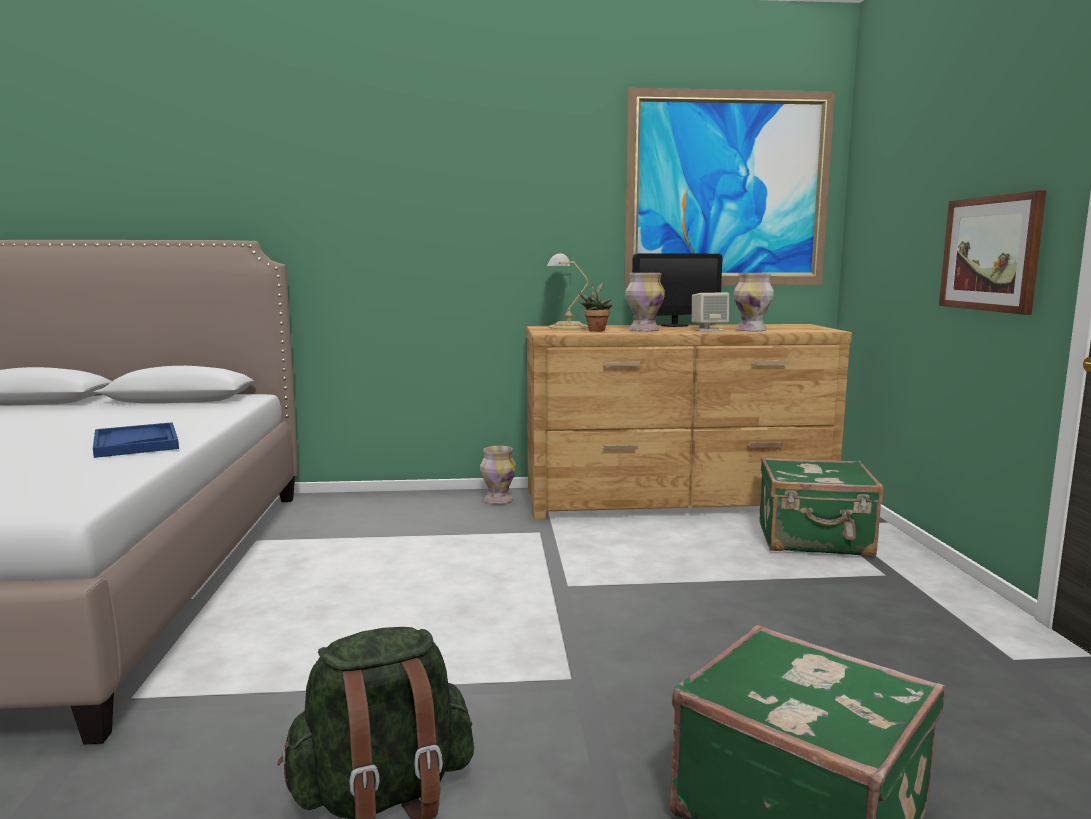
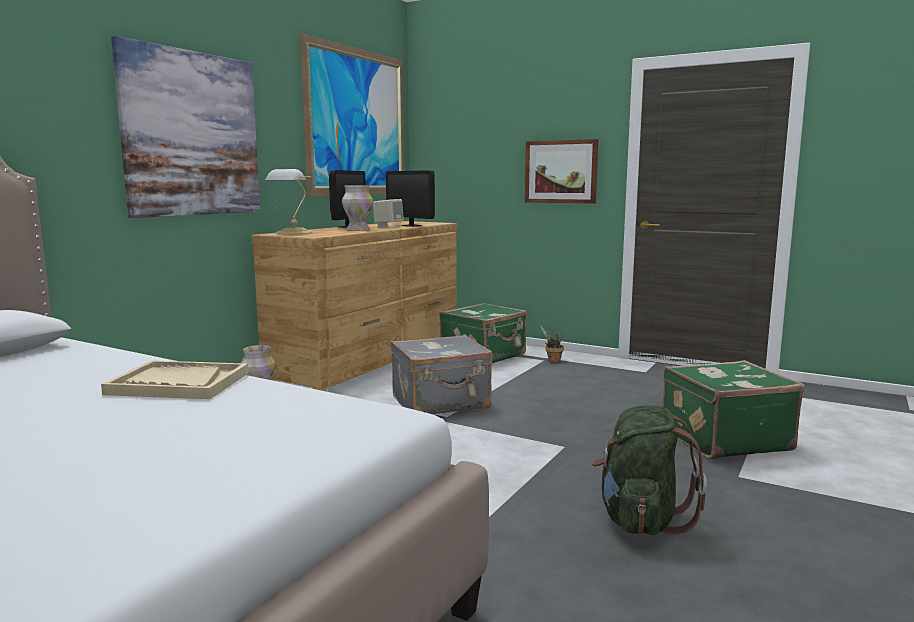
camera: 55 degrees left, 0 degrees up
(136, 443) = (178, 383): blue tray -> beige tray
(463, 219) = (192, 134): none -> picture
(596, 330) = (331, 232): potted plant -> potted plant (552, 360)
(604, 570) = (441, 403): none -> grey suitcase
(752, 330) = (411, 225): vase -> monitor

